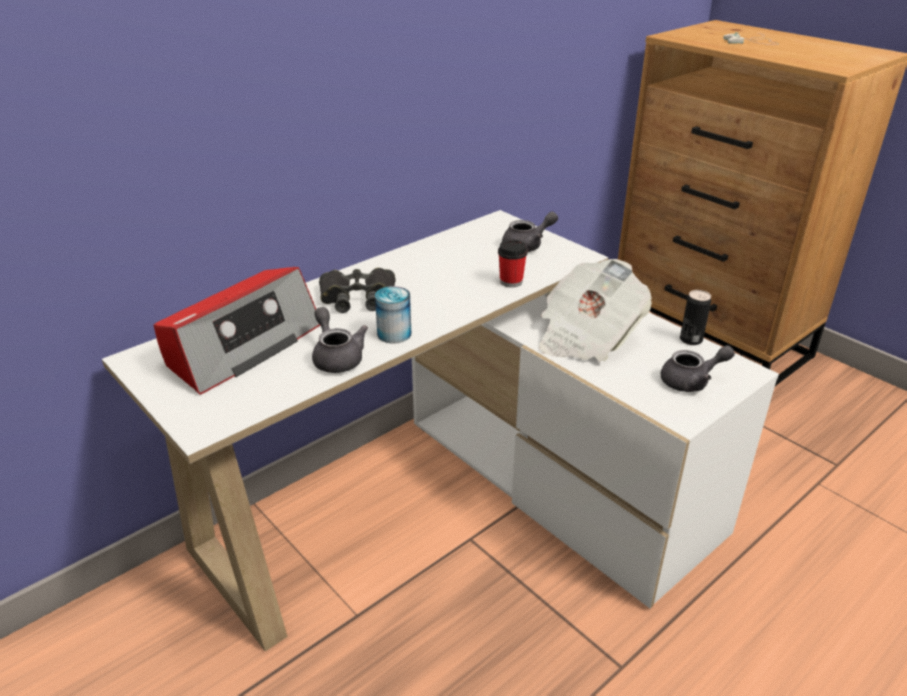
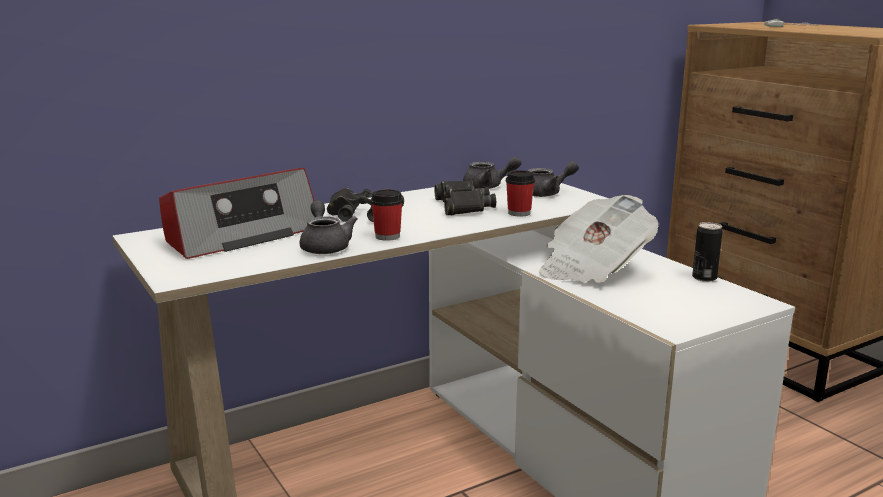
camera: 10 degrees right, 15 degrees down
(394, 334) = (387, 236): can -> cup
(452, 274) = (463, 206): none -> black binoculars
(691, 381) = (694, 305): grey teapot -> grey teapot (488, 187)

